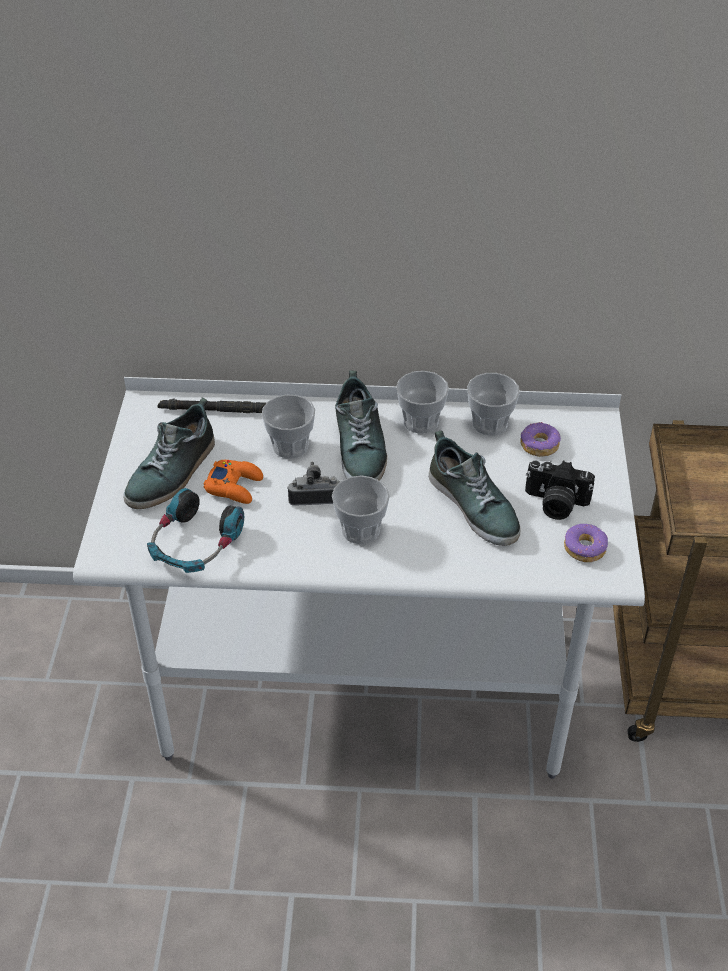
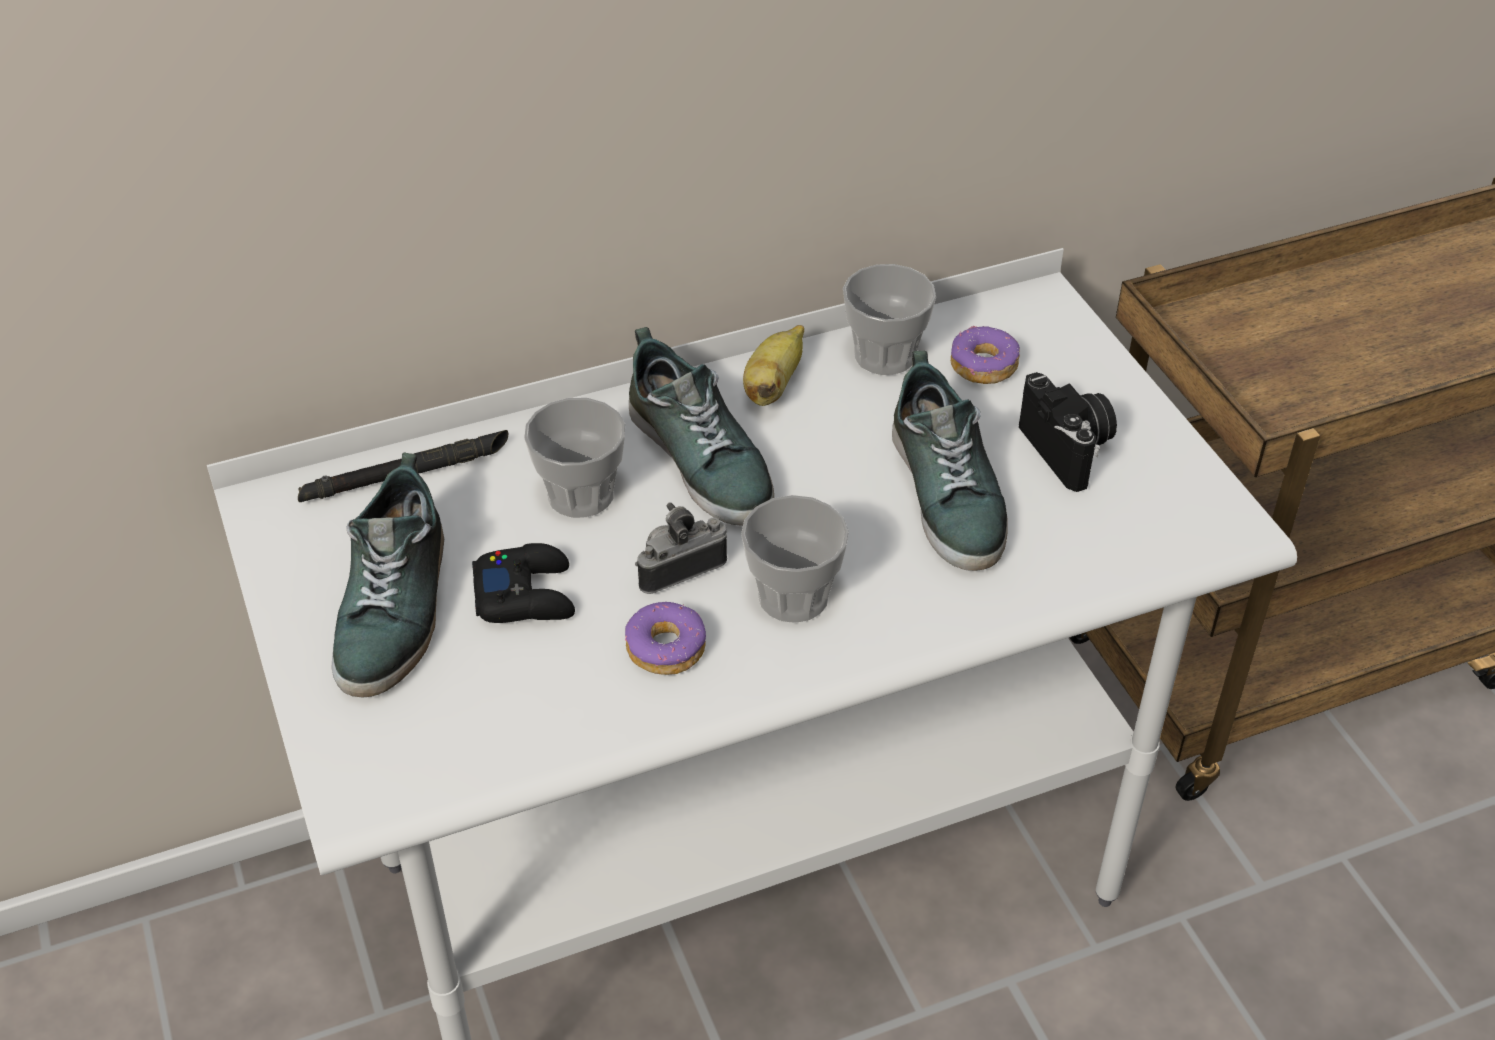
camera: 25 degrees left, 0 degrees up
(195, 544) = (519, 721): headphones -> none
(234, 486) = (526, 595): orange game controller -> black game controller
(421, 422) = (773, 386): cup -> banana
(474, 505) = (948, 493): shoe -> shoe turned 45 degrees clockwise
(555, 504) = (1070, 449): camera -> camera turned 105 degrees counterclockwise
(585, 548) = (1161, 504): donut -> donut (666, 648)

